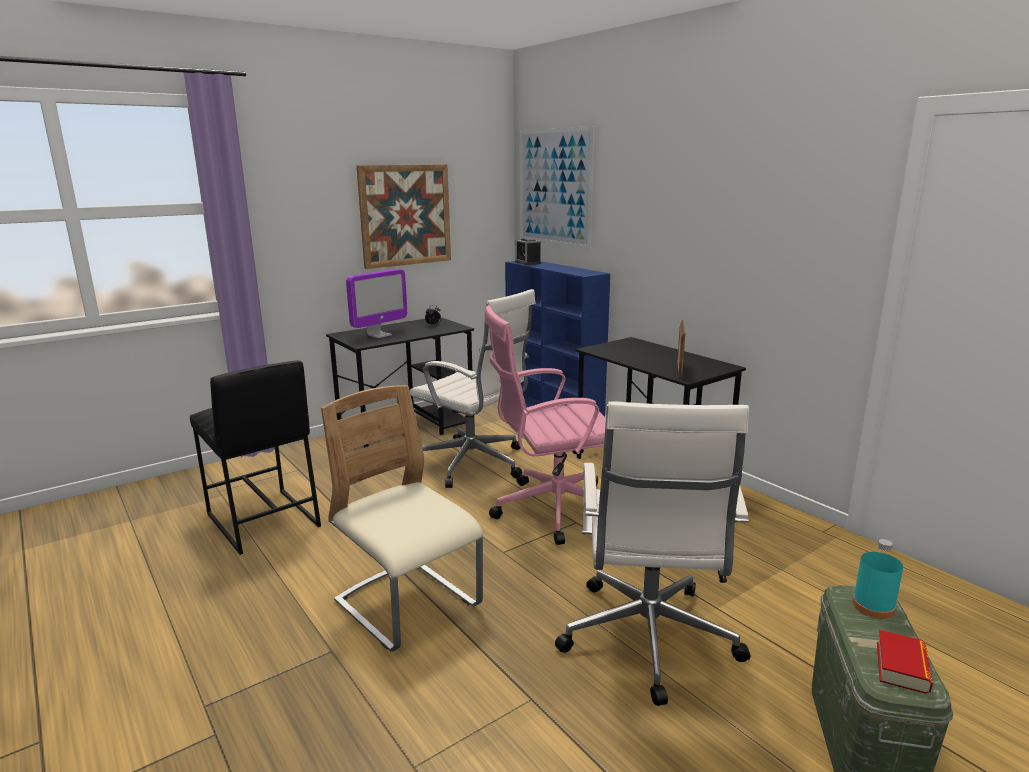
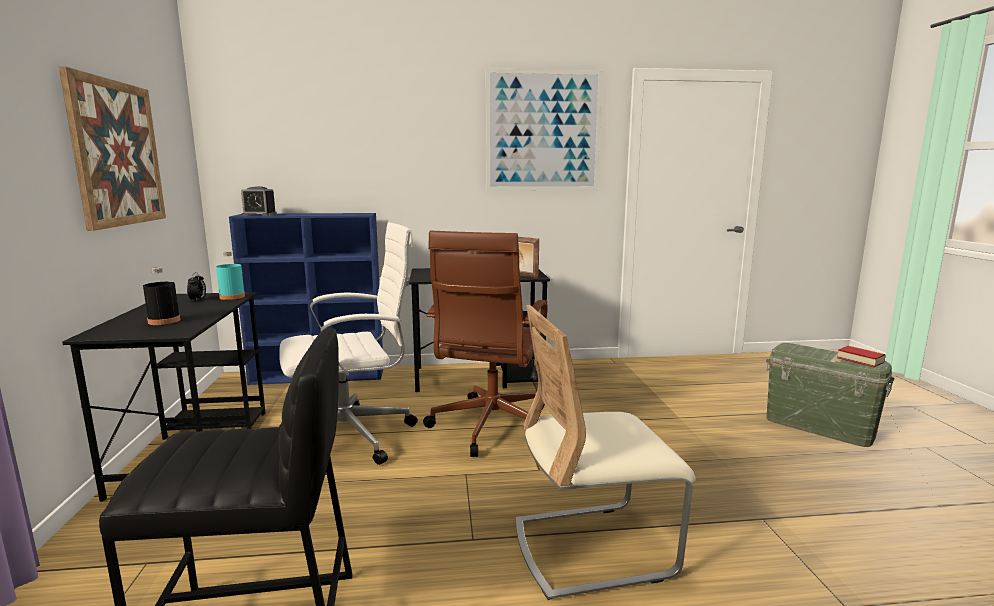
camera: 60 degrees left, 5 degrees down
(379, 335) = (164, 321): monitor -> black bottle
(552, 509) = (490, 427): pink office chair -> brown office chair
(555, 187) = (274, 130): picture -> picture (543, 131)
(648, 640) = (705, 451): white office chair -> none
(873, 606) = (799, 348): turquoise bottle -> turquoise bottle (232, 297)

